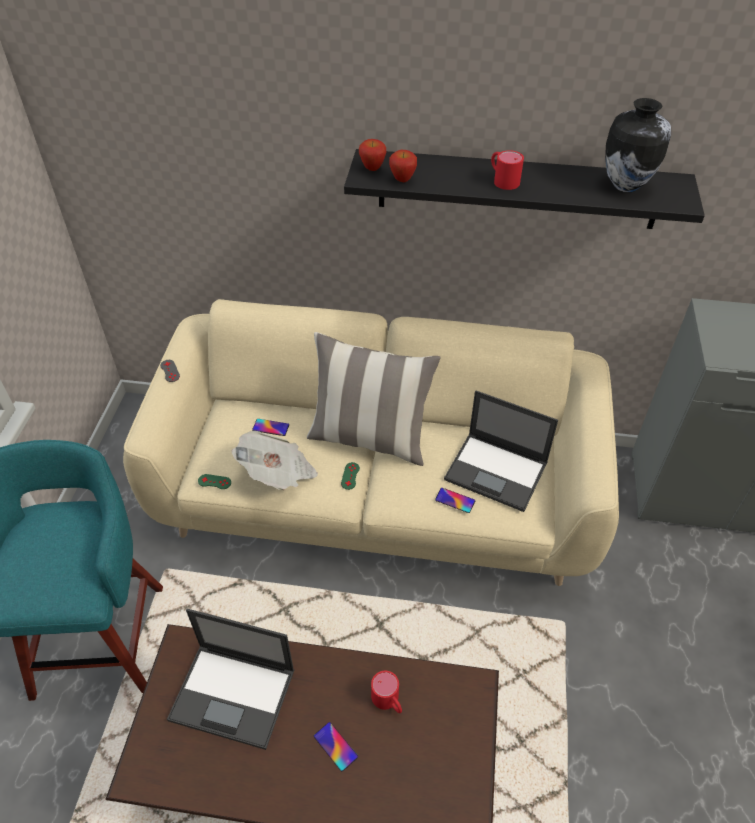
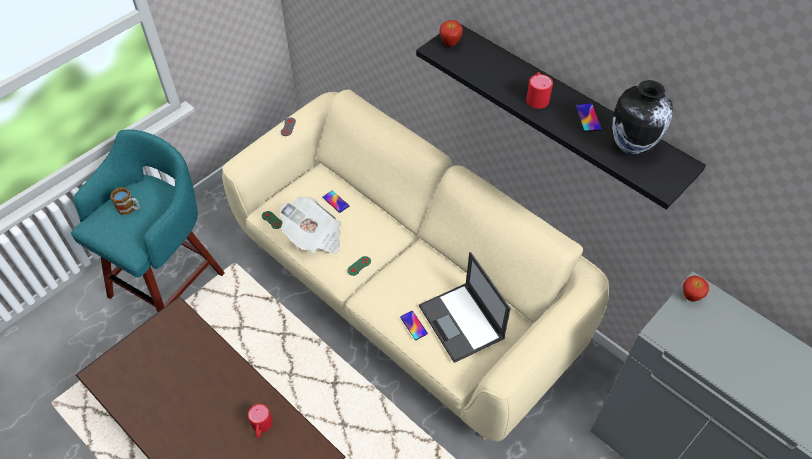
camera: 35 degrees right, 5 degrees up
(40, 553) = (129, 208): none -> mug
(234, 695) = (180, 362): laptop -> none
(335, 746) = (209, 432): phone -> phone (588, 117)
(370, 438) = (395, 246): pillow -> none
(402, 180) = (461, 63): apple -> apple (690, 297)

